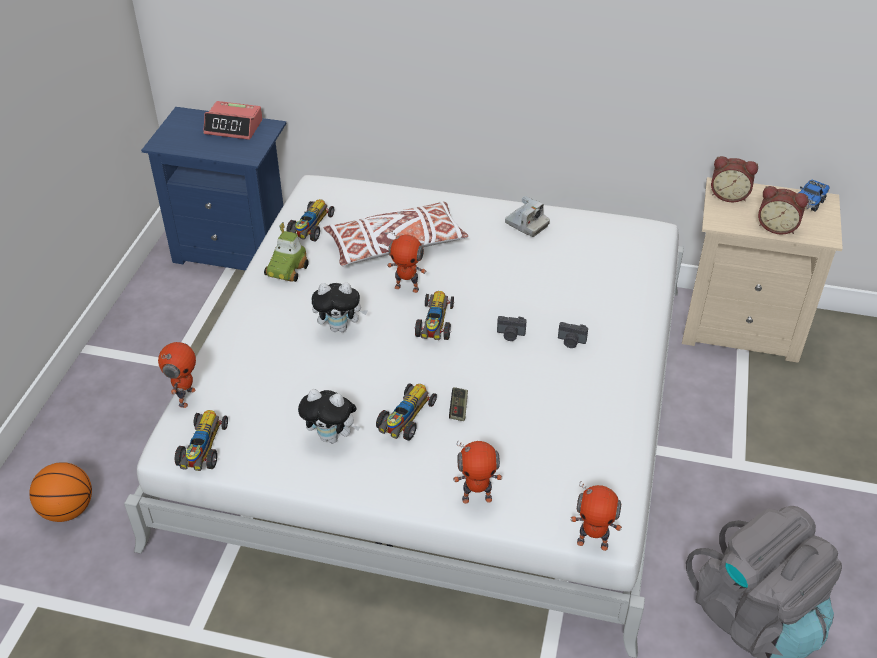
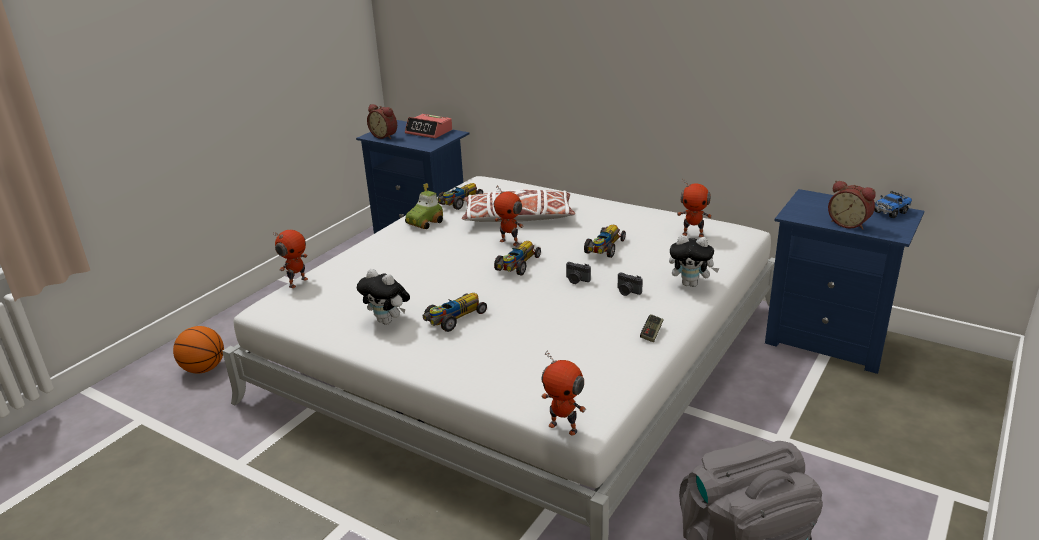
camera: 20 degrees right, 15 degrees down
(203, 449) = (286, 313): toy car -> toy car (604, 248)
(340, 327) = (440, 258): plush toy -> plush toy (691, 284)
(458, 408) = (502, 319): game controller -> game controller (651, 333)
(477, 497) = (479, 378): toy robot -> toy robot (693, 234)
(526, 224) = (632, 216): camera -> none
(729, 195) = (813, 201): alarm clock -> alarm clock (385, 136)
(741, 327) = (829, 340): beige nightstand -> blue nightstand

